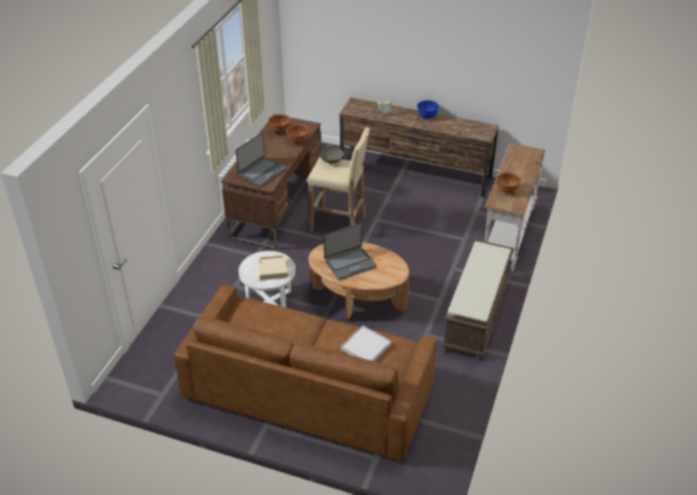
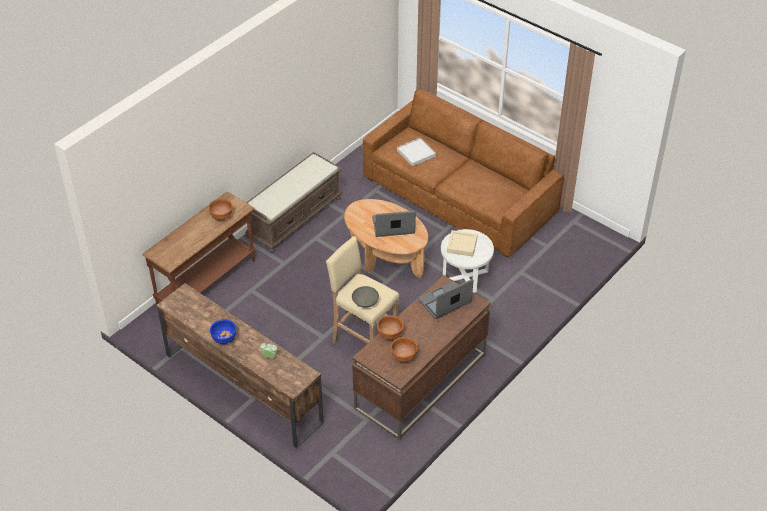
camera: 160 degrees left, 5 degrees up
(507, 235) = (207, 283): white console table -> brown console table

